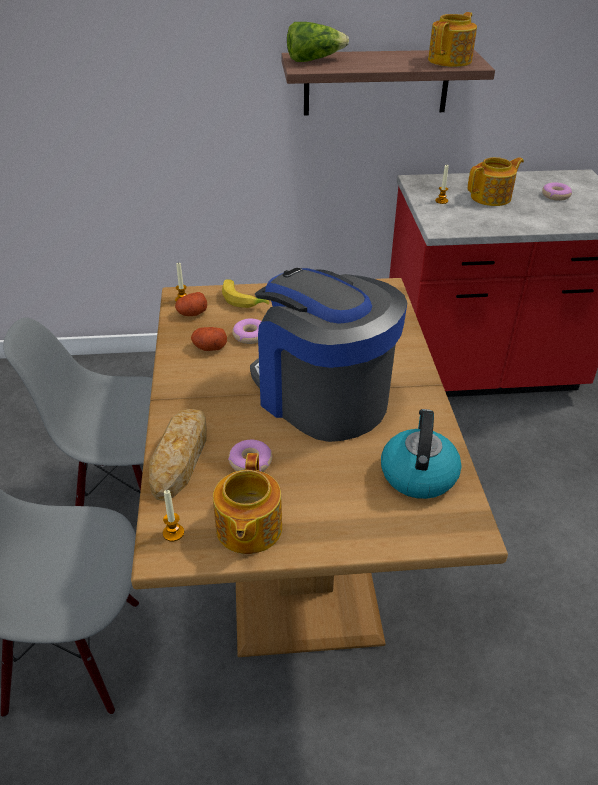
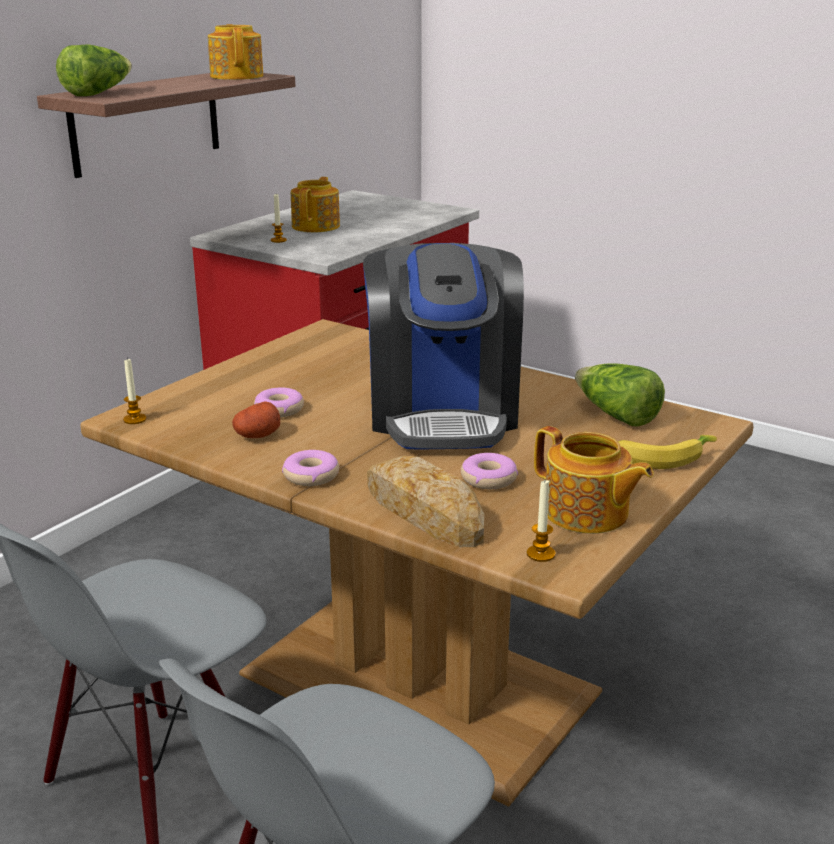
camera: 50 degrees left, 15 degrees down
(192, 313) = (173, 423): potato -> none
(244, 299) = (206, 390): banana -> banana (661, 457)
(321, 396) = (443, 413): coffee machine -> coffee machine turned 90 degrees counterclockwise
(418, 474) = (616, 415): kettle -> lettuce
(555, 196) = (365, 211): donut -> donut (311, 476)

